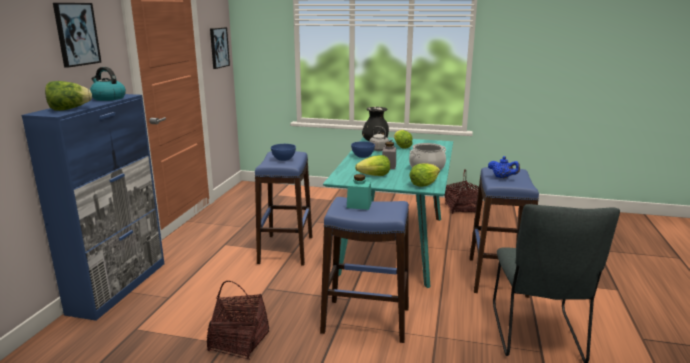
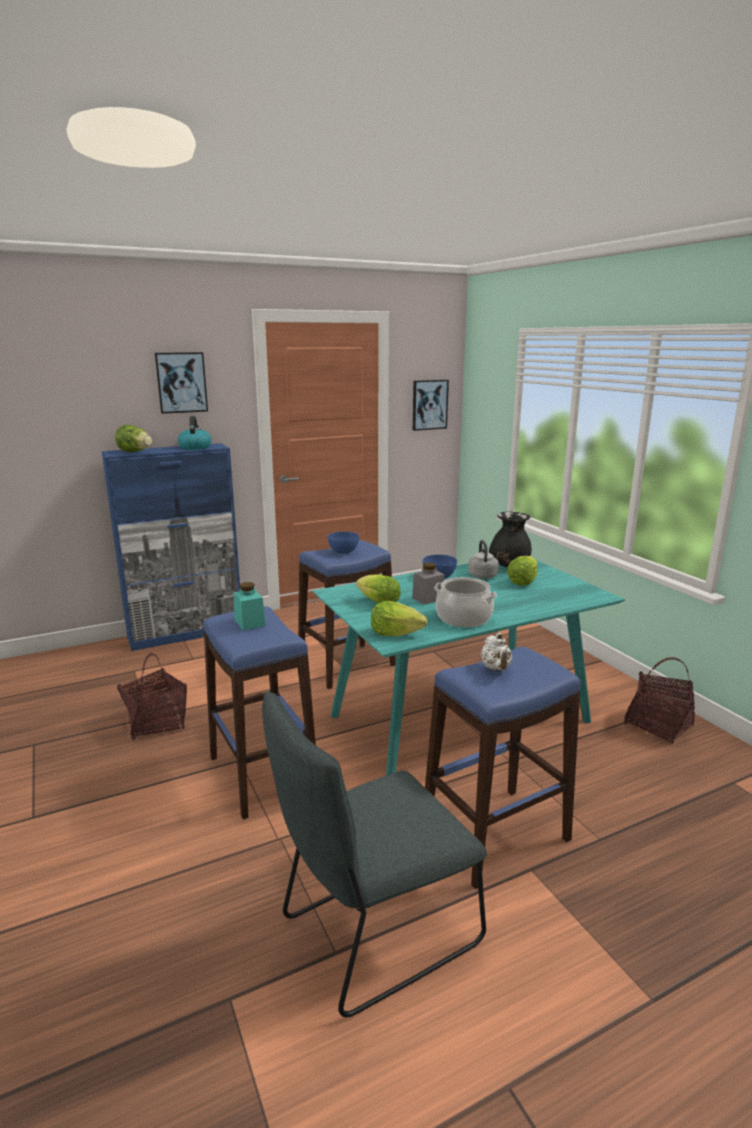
camera: 50 degrees right, 0 degrees up
(502, 177) = (496, 669): blue teapot -> white teapot

